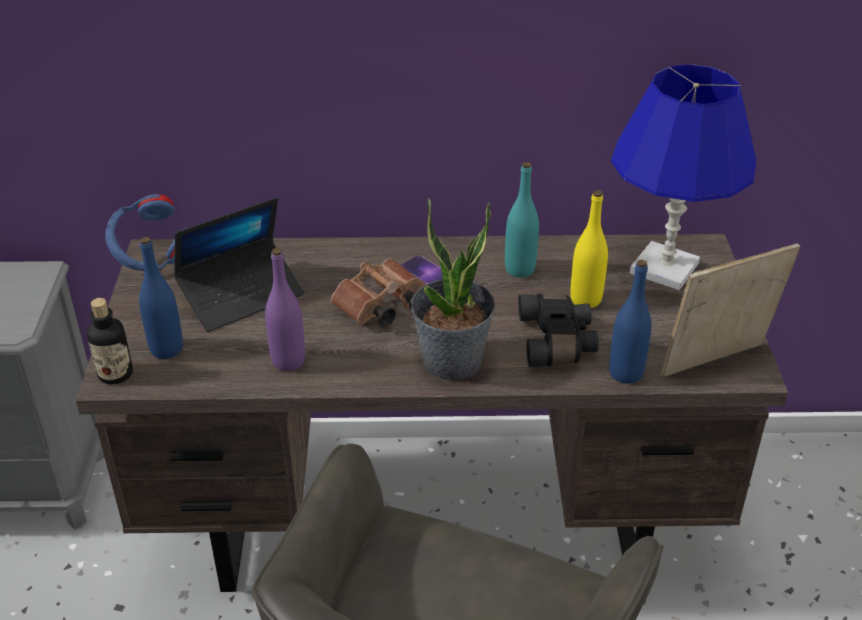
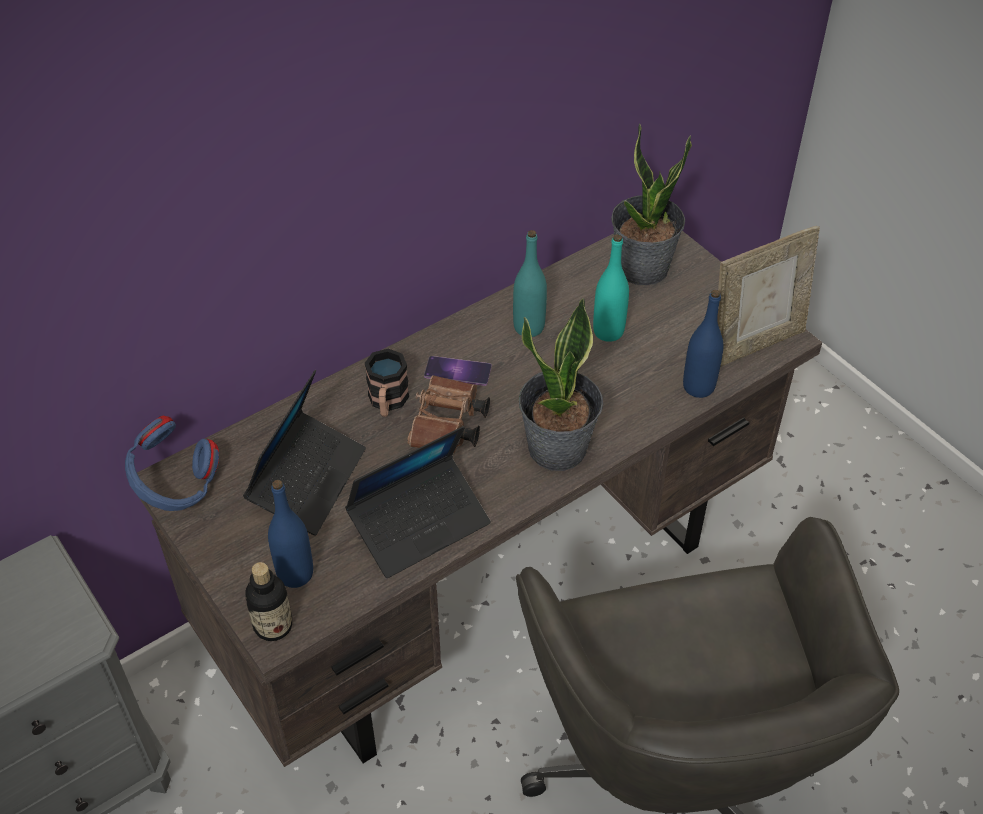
camera: 35 degrees left, 10 degrees up
(288, 361) = (419, 524): purple bottle -> laptop
(353, 272) = (387, 402): none -> mug
(558, 341) = (622, 384): black binoculars -> none
(585, 299) = (608, 331): yellow bottle -> turquoise bottle
(665, 268) = (642, 268): blue table lamp -> potted plant
(716, 364) = (755, 343): picture frame -> picture frame turned 150 degrees counterclockwise

